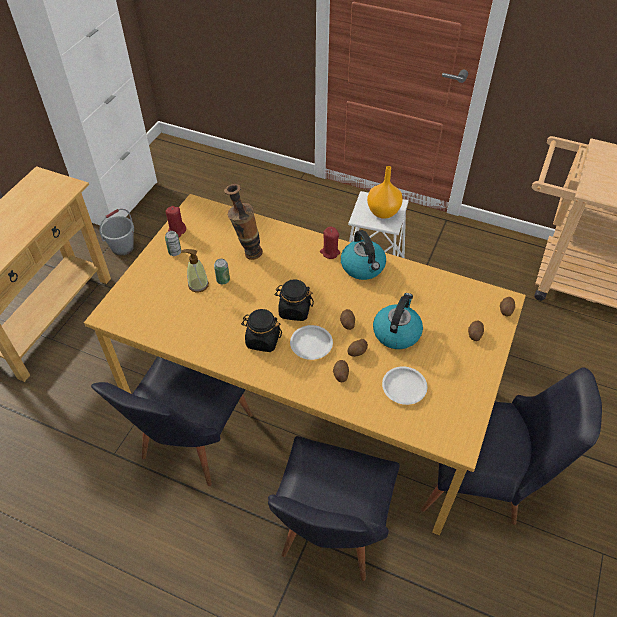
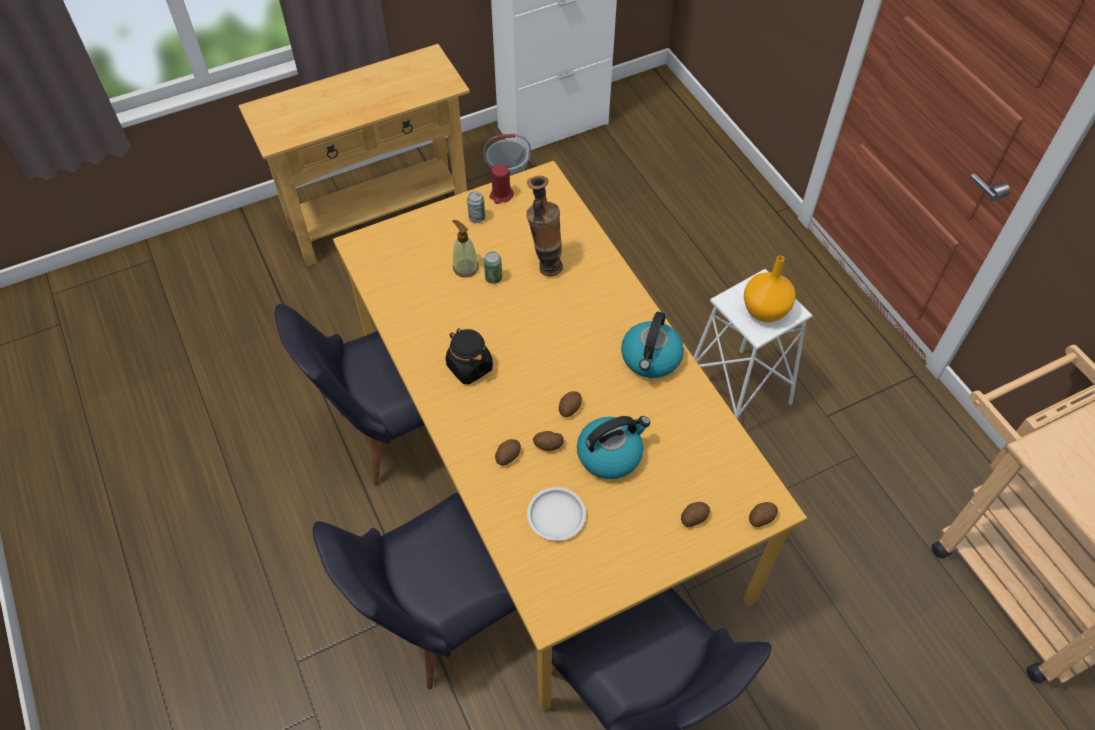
camera: 40 degrees right, 5 degrees up
(294, 310) = (530, 357): black jar -> none
(311, 344) = (510, 404): white plate -> none
(330, 252) = (632, 318): red candle -> none

